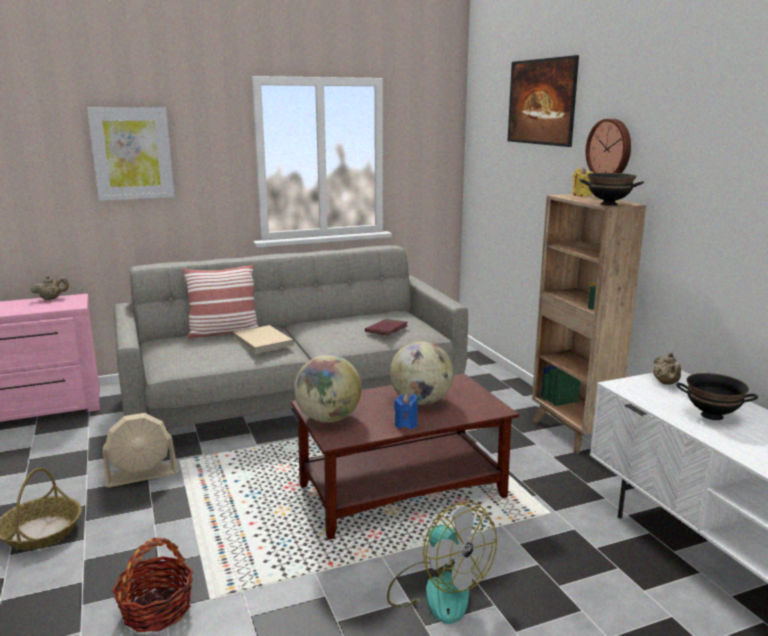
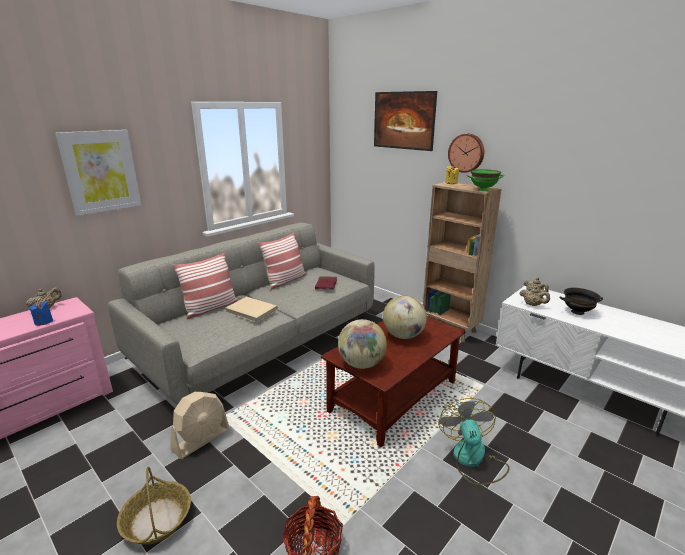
camera: 25 degrees left, 5 degrees up
(341, 318) = (285, 281): none -> pillow
(406, 424) = (413, 356): blue candle -> blue candle (44, 322)
(437, 590) = (472, 460): fan -> fan turned 120 degrees counterclockwise
(609, 204) = (483, 189): black bowl -> green bowl
(644, 394) = (532, 305): none -> beige teapot

